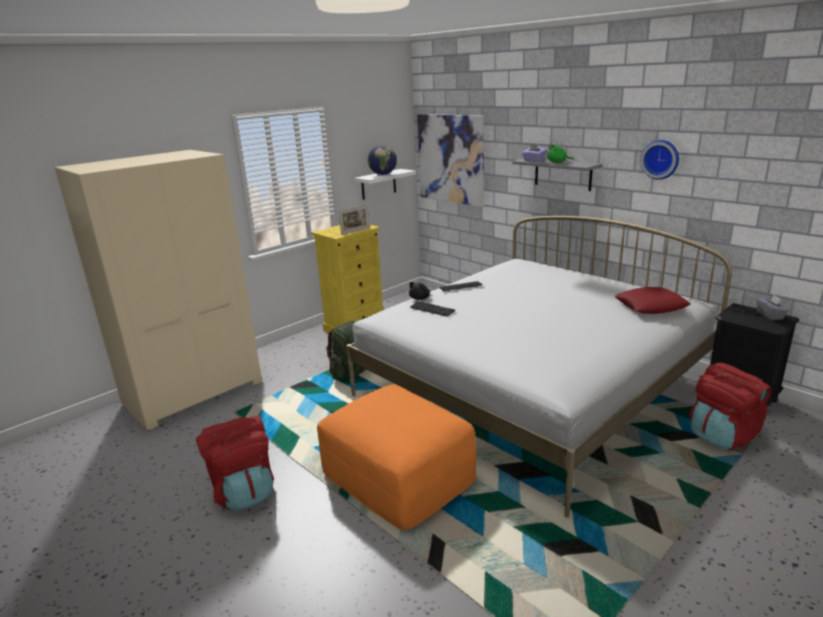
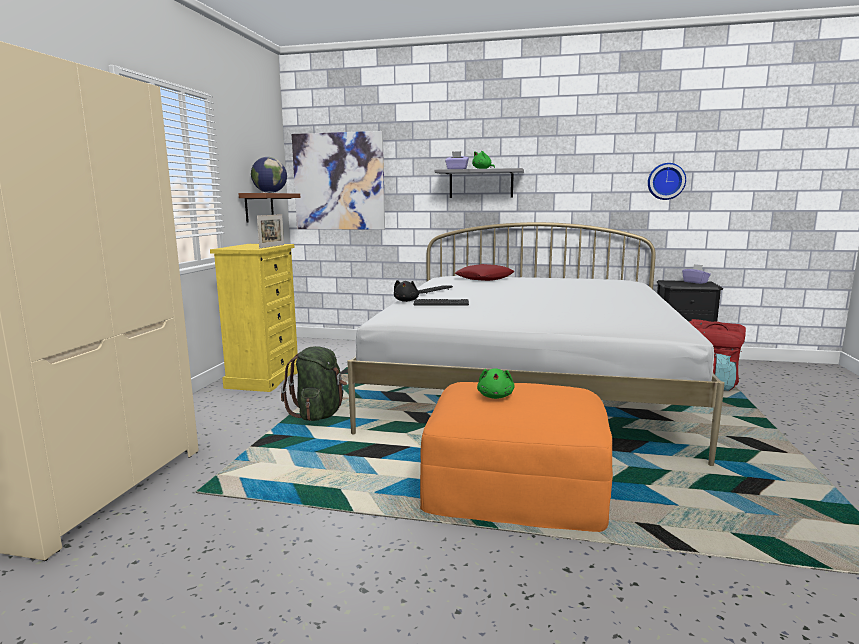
camera: 35 degrees left, 10 degrees down
(243, 491) = (339, 573): red backpack -> none
(377, 410) = (495, 396): none -> green plush toy
(378, 184) = (259, 207): white shelf -> brown shelf
(651, 306) = (617, 284): red pillow -> red pillow (484, 278)
(661, 159) = (581, 160): wall clock -> wall clock (666, 181)
(770, 316) = (695, 282): grey tissue box -> purple tissue box

